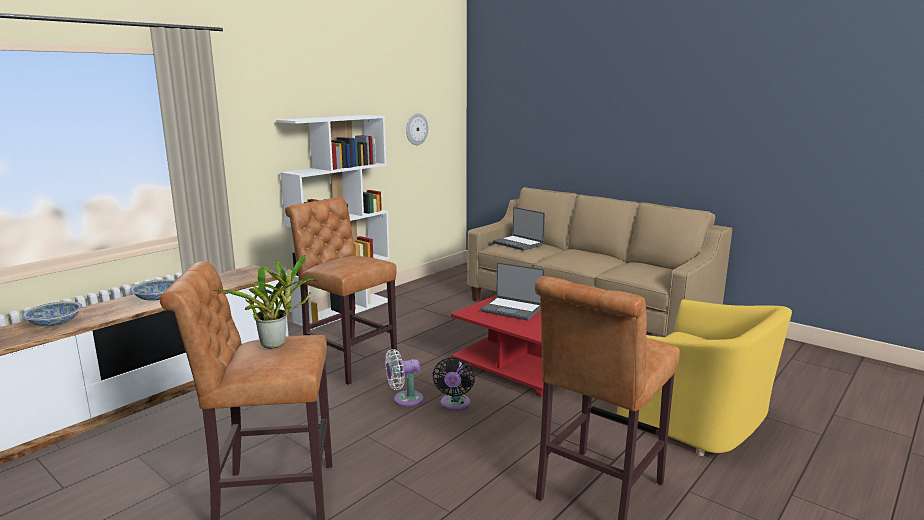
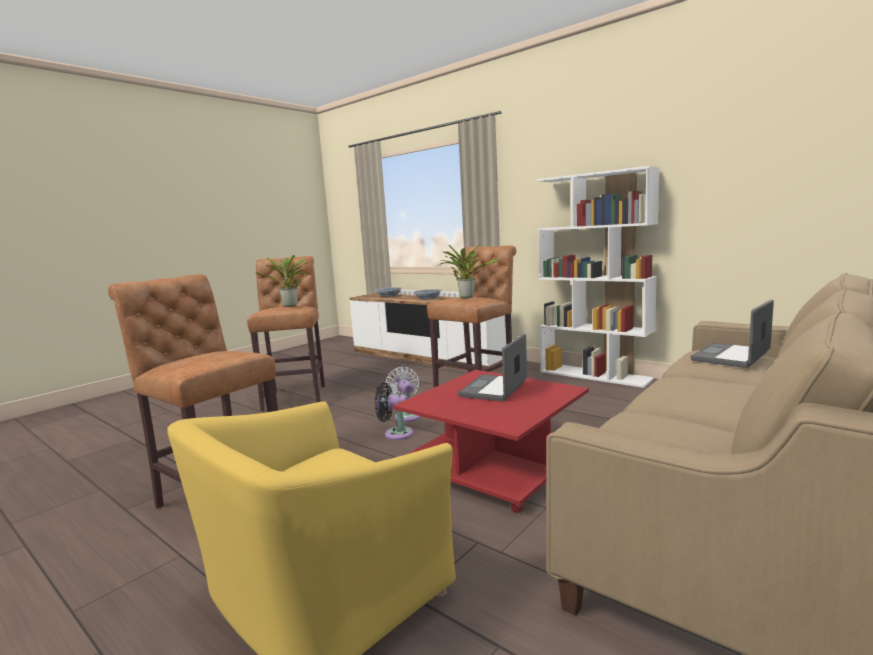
camera: 90 degrees right, 5 degrees down
(348, 260) = (465, 297): none -> potted plant
(416, 129) = (762, 180): wall clock -> none

